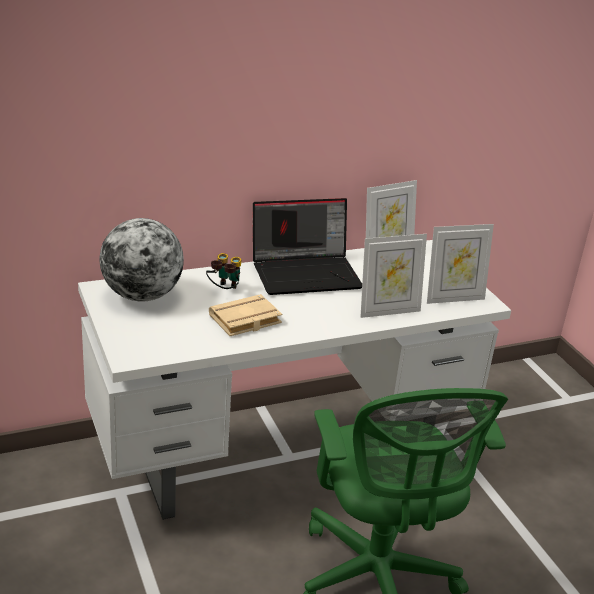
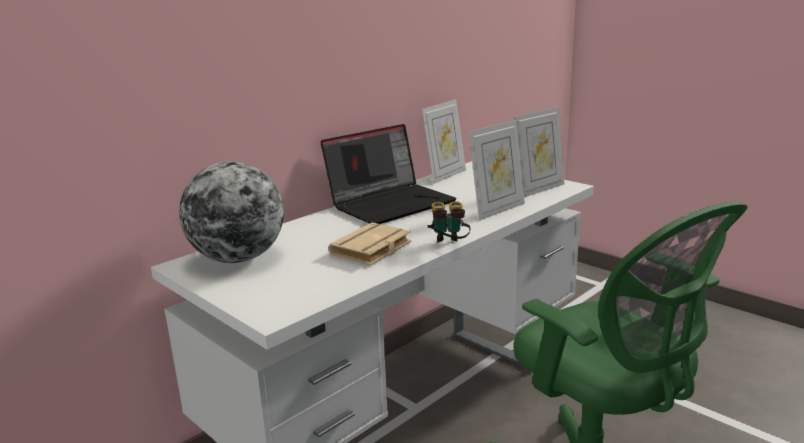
camera: 20 degrees left, 10 degrees down
(224, 290) = (325, 233): binoculars -> binoculars (448, 246)

